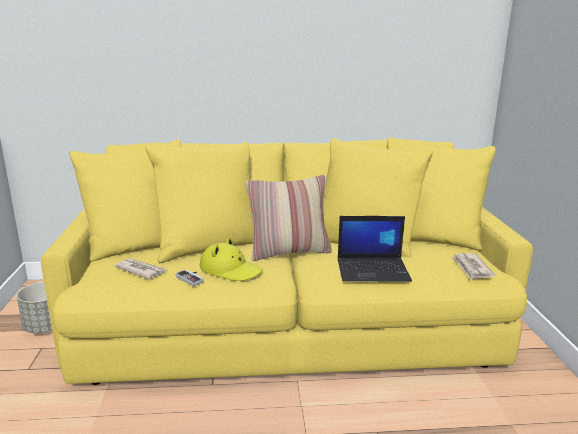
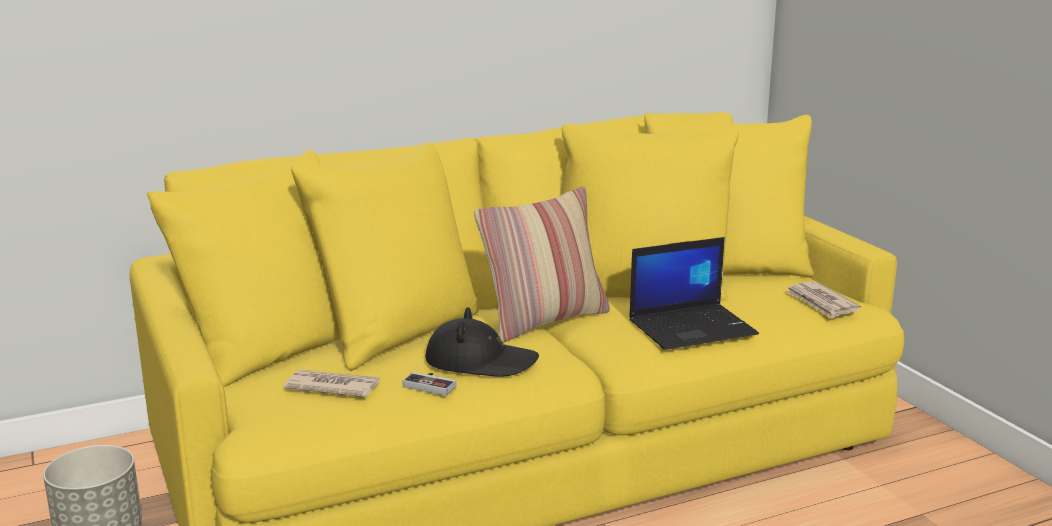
camera: 20 degrees left, 0 degrees up
(230, 270) = (480, 361): yellow hat -> black hat

